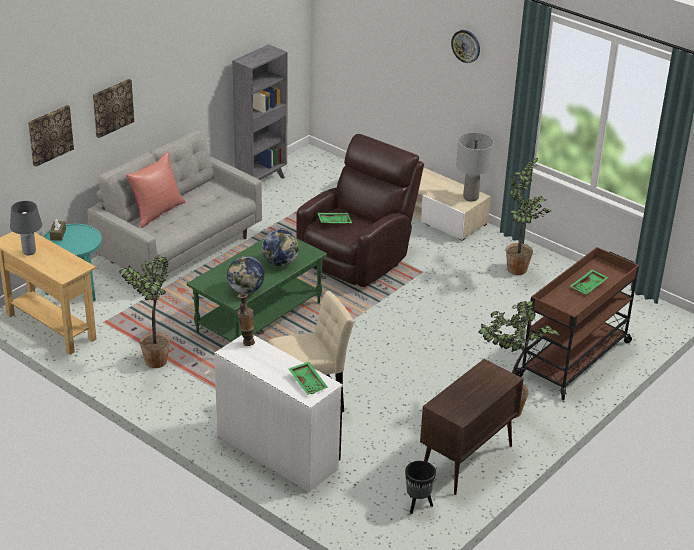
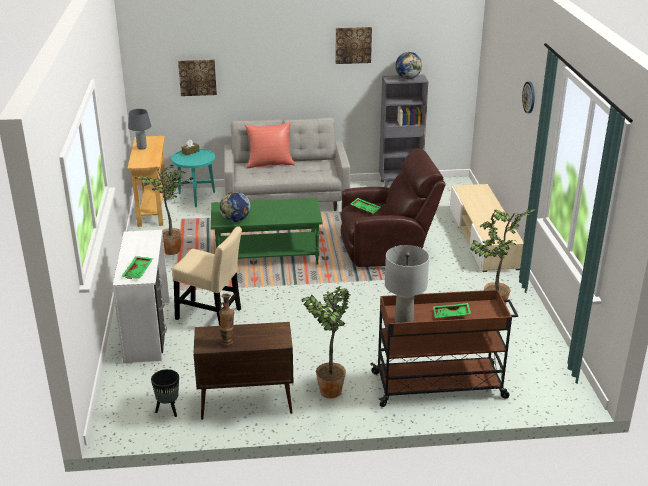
camera: 45 degrees right, 5 degrees down
(112, 107) = (257, 75): picture -> picture (353, 45)
(246, 341) = (150, 234): vase -> vase (228, 341)
(280, 262) = (283, 214): globe -> globe (408, 78)
(470, 197) = (506, 238): grey table lamp -> grey table lamp (403, 321)

